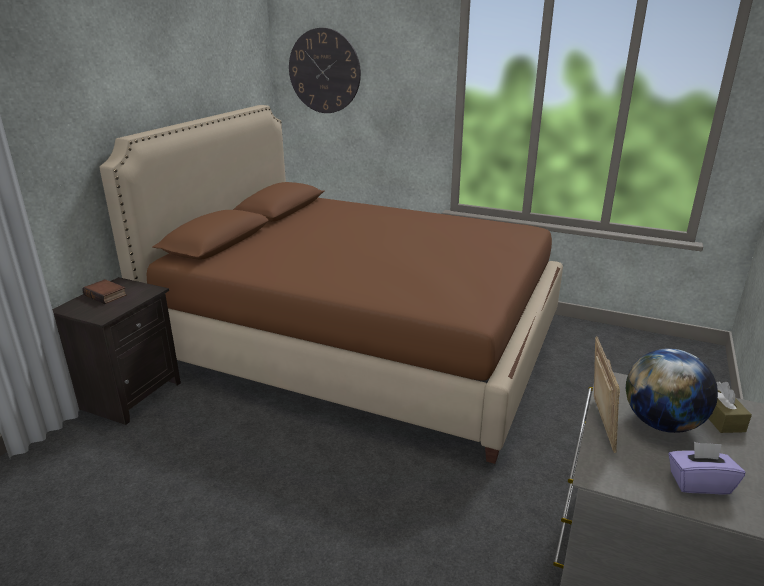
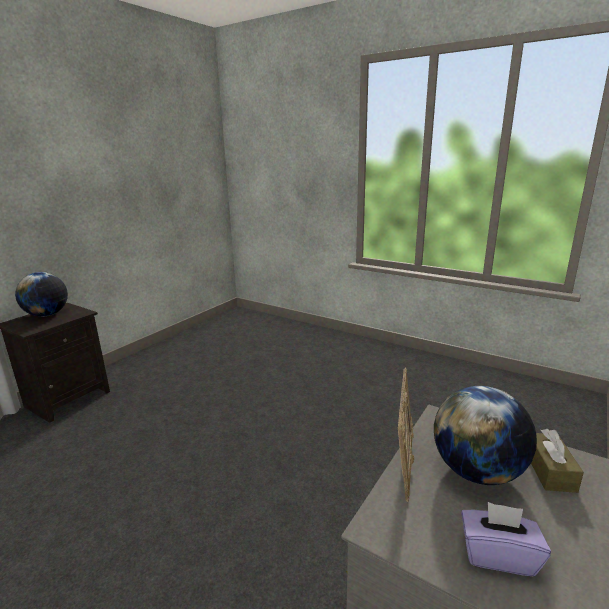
camera: 10 degrees right, 5 degrees down
(107, 295) = (47, 315): book -> globe
(324, 71) = (260, 151): wall clock -> none
(360, 343) = (267, 369): brown bed -> none

